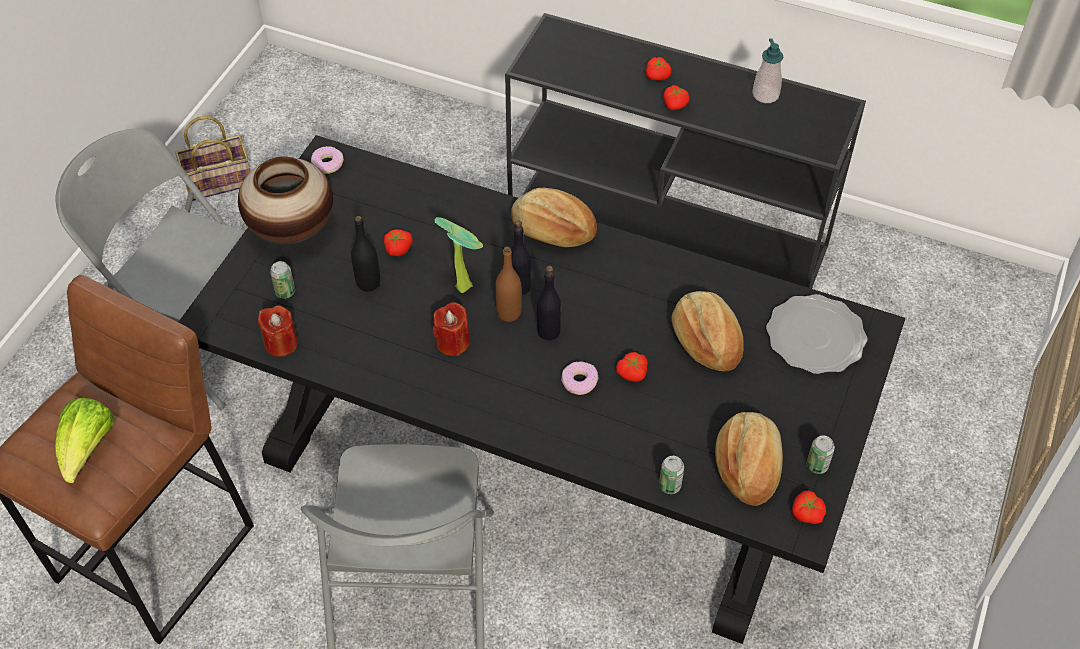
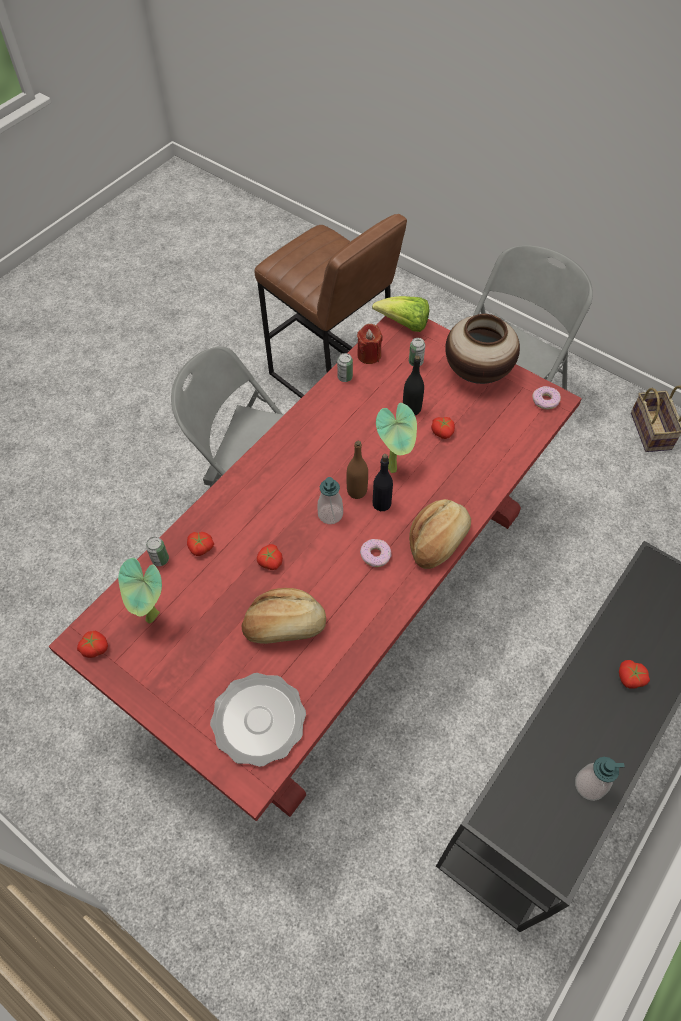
camera: 105 degrees right, 5 degrees up
(88, 450) = (310, 258): lettuce -> lettuce (404, 324)
(452, 342) = (339, 450): red candle -> none
(541, 452) = (342, 600): black dining table -> red dining table
(549, 331) = (330, 514): black bottle -> soap dispenser
(579, 381) = (275, 523): donut -> donut (375, 555)
(675, 104) = (583, 683): tomato -> tomato (201, 548)
(748, 466) = (153, 619): bread -> potted plant
(817, 465) = (132, 671): can -> can (345, 377)

